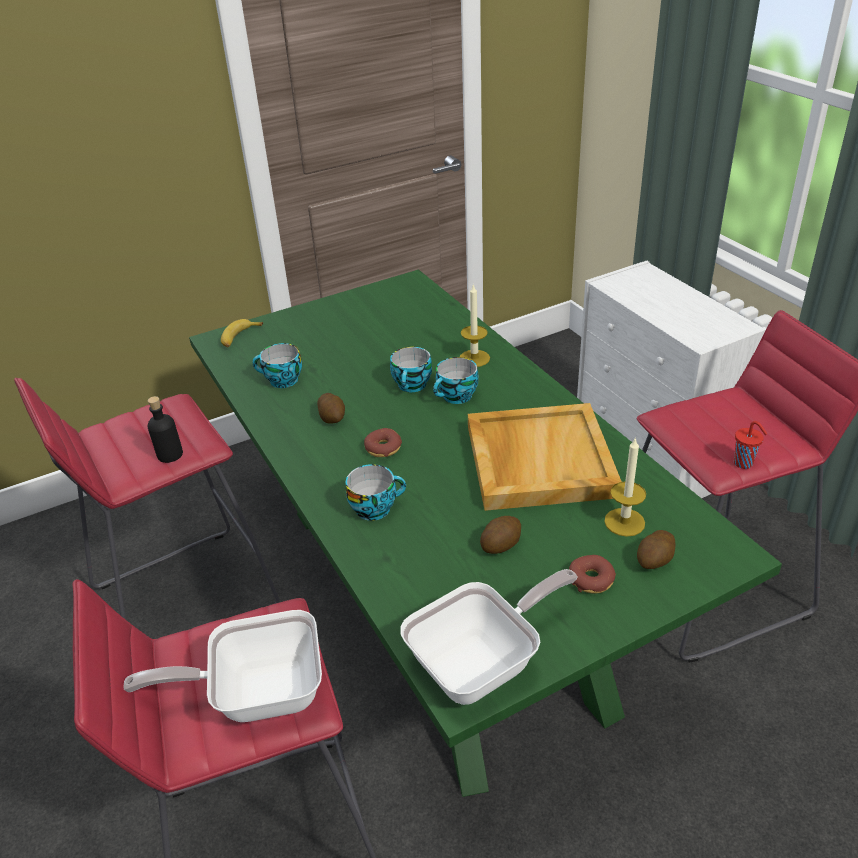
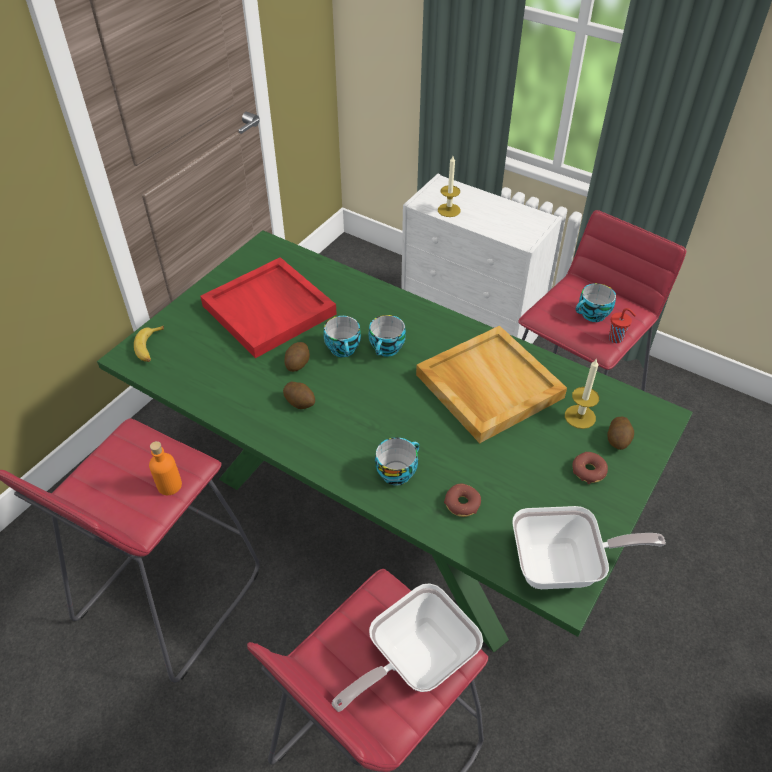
camera: 30 degrees left, 10 degrees up
(170, 454) = (169, 485): black bottle -> orange bottle
(281, 381) = (226, 380): cup -> cup (592, 315)
(370, 335) = (270, 310): none -> red tray
(383, 448) = (363, 416): donut -> donut (462, 504)
(474, 358) = (375, 308): candle -> candle (449, 210)
(483, 664) = (564, 566): frying pan -> frying pan turned 60 degrees clockwise
(501, 544) = (510, 467): potato -> potato (297, 363)

